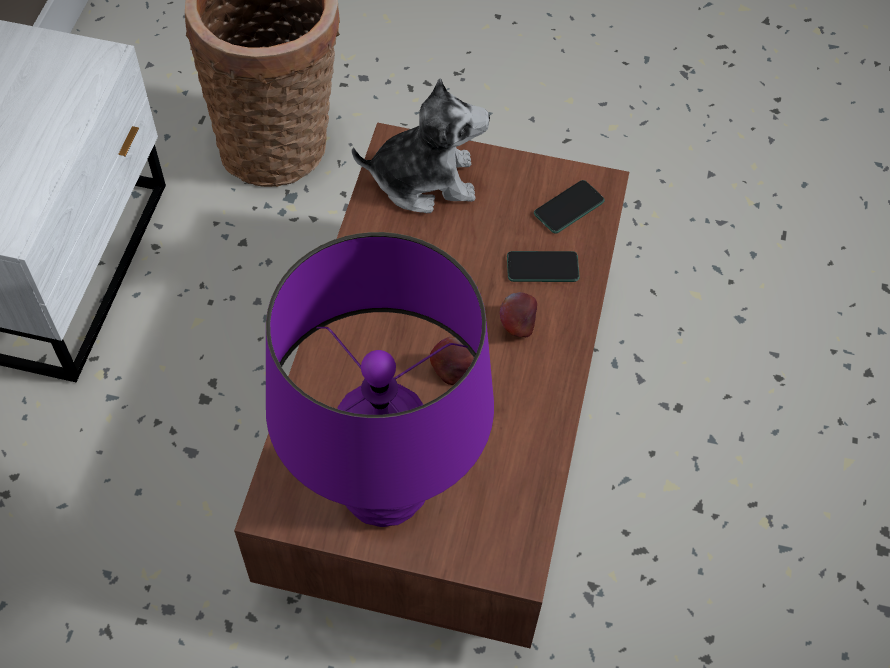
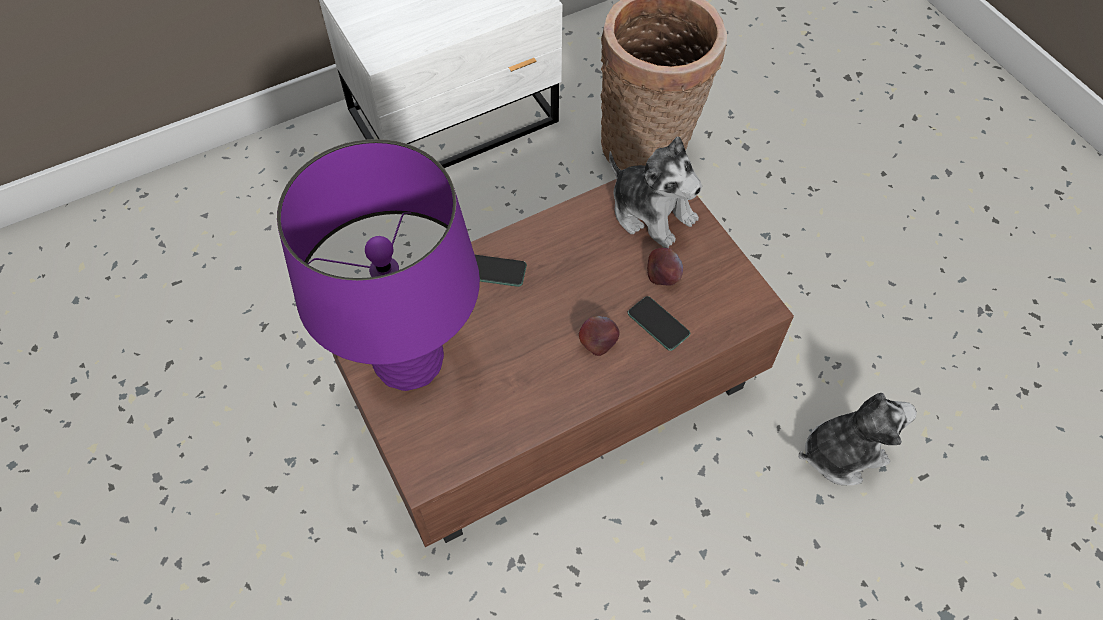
camera: 50 degrees right, 0 degrees up
(455, 369) = (530, 334): apple -> apple (663, 276)
(569, 208) = (722, 303): phone -> phone (495, 271)
(715, 268) = (842, 452): none -> plush toy

